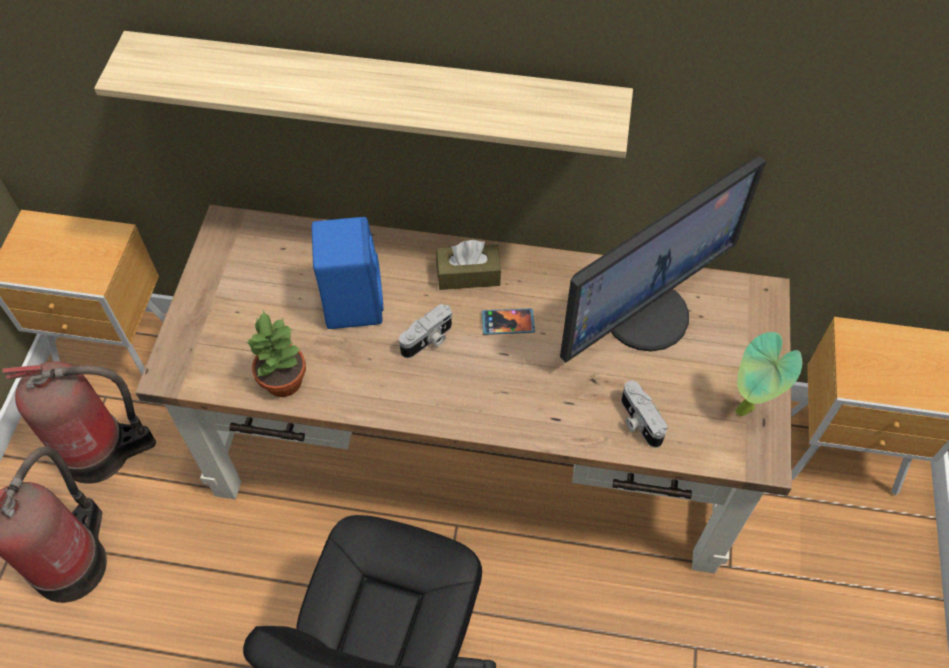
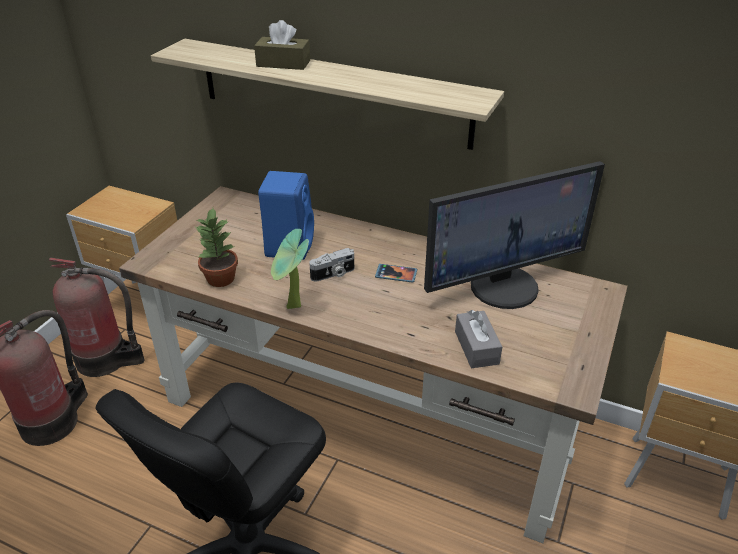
camera: 15 degrees right, 20 degrees down
(468, 275) = (378, 245): brown tissue box -> brown tissue box (283, 63)
(638, 421) = (476, 347): camera -> grey tissue box
(745, 413) = (568, 358): potted plant -> potted plant (292, 308)

